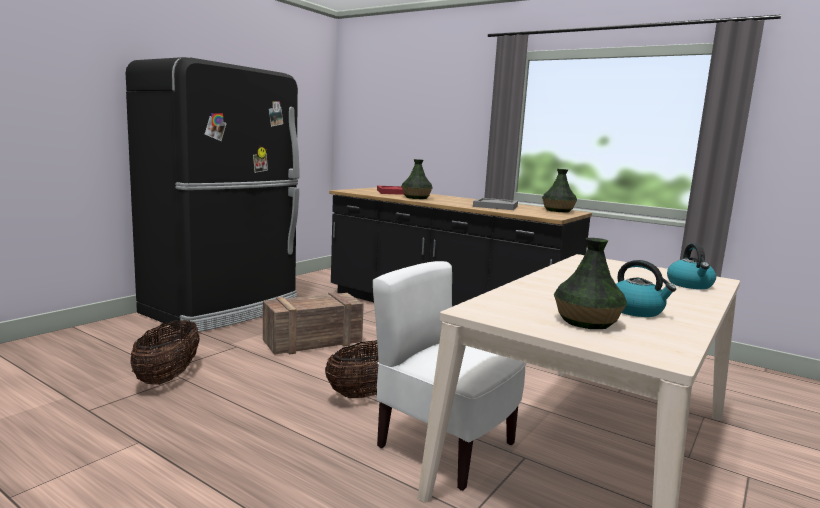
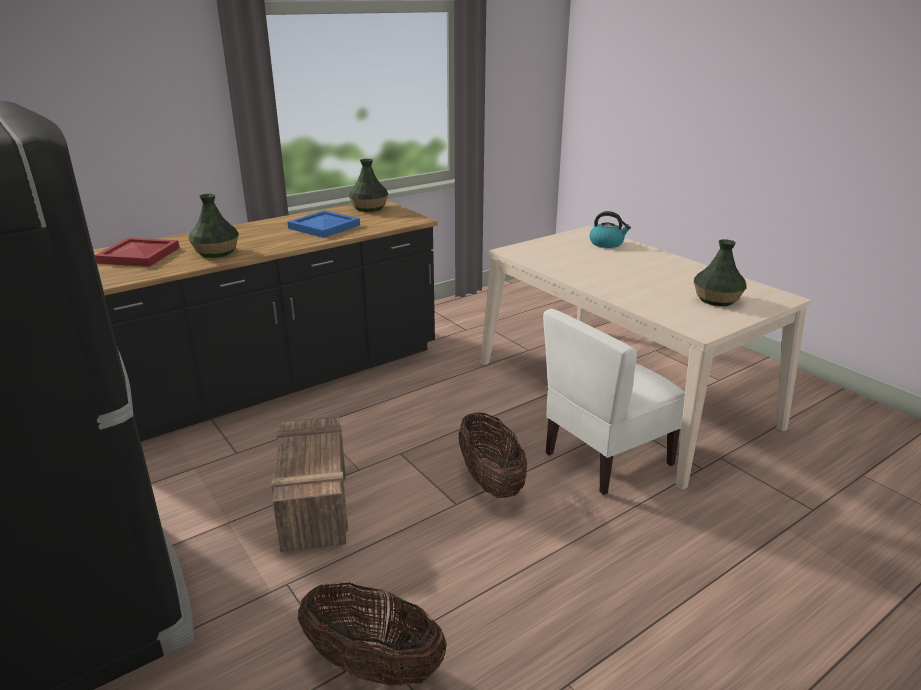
camera: 70 degrees left, 15 degrees up
(496, 206) = (324, 226): grey tray -> blue tray
(636, 311) = (684, 278): kettle -> none

